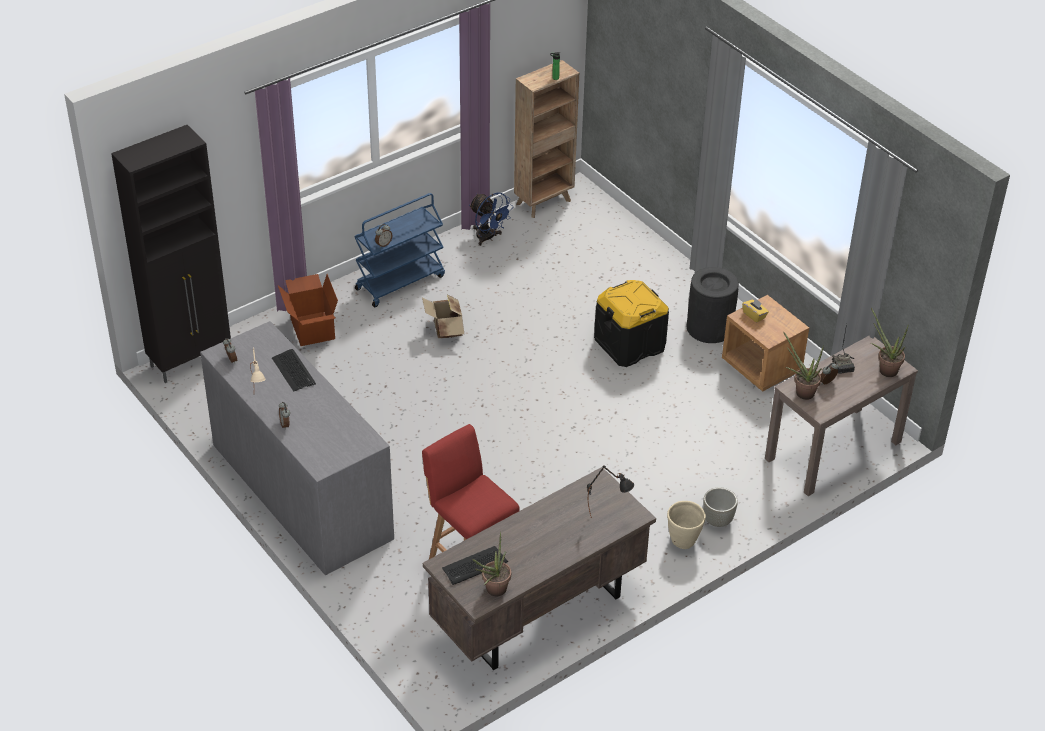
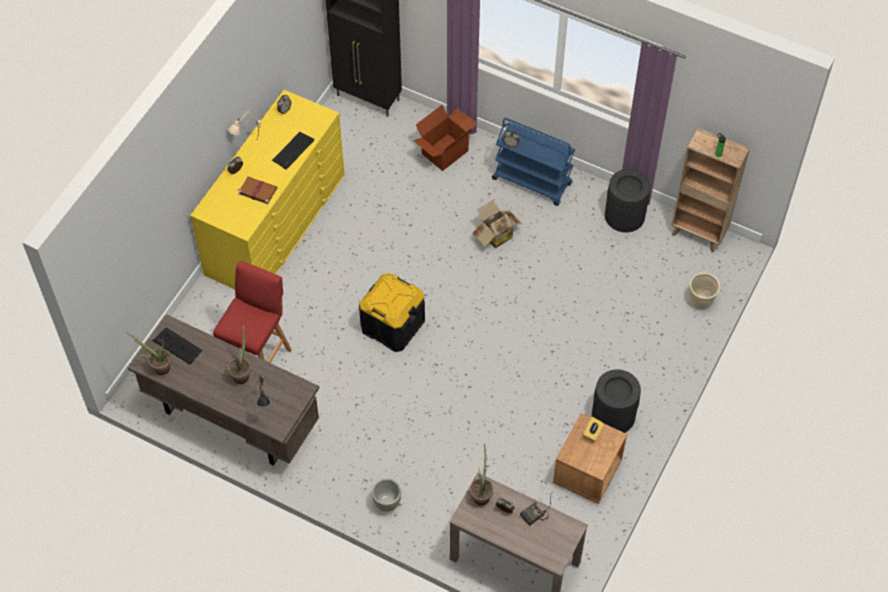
camera: 65 degrees right, 15 degrees up
(301, 491) = (275, 224): grey dresser -> yellow dresser
(326, 416) = (257, 191): none -> brown book
(488, 238) = (625, 215): blue fan -> black trash can
(629, 344) = (556, 365): black storage box -> black storage box (392, 325)
(683, 541) = (352, 487): beige planter -> beige planter (700, 302)
(884, 369) = (547, 549): potted plant -> potted plant (242, 374)

